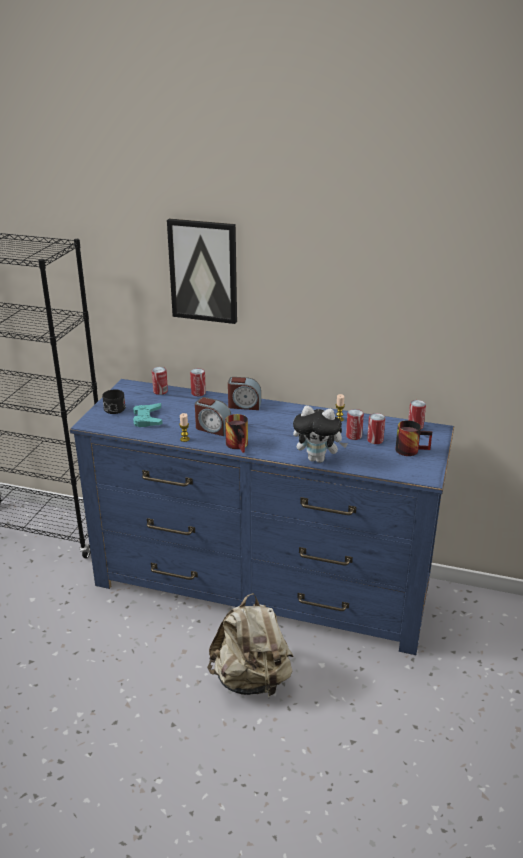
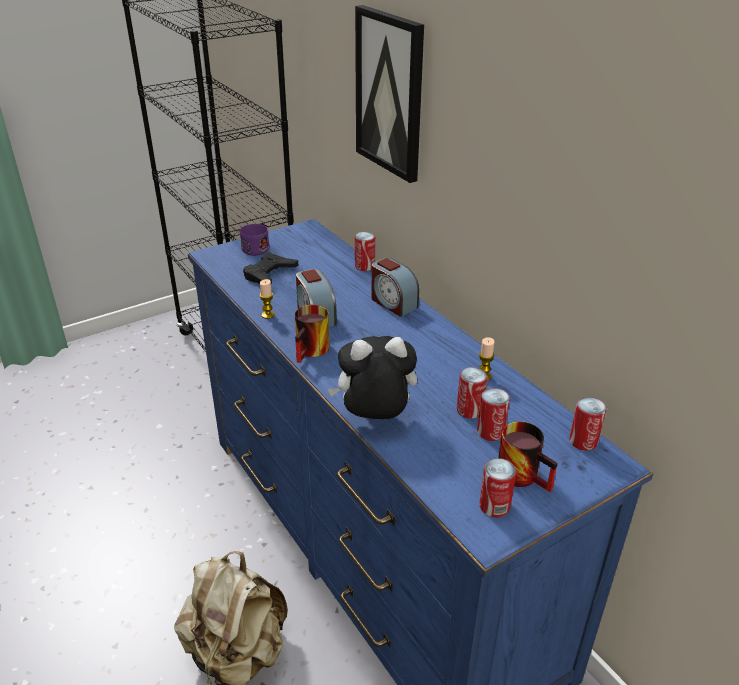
camera: 40 degrees right, 5 degrees up
(113, 408) = (257, 247): black mug -> purple mug
(147, 419) = (269, 274): turquoise game controller -> black game controller
(160, 391) = (329, 248): can -> can (494, 506)
(318, 459) = (374, 419): plush toy -> plush toy turned 120 degrees clockwise

